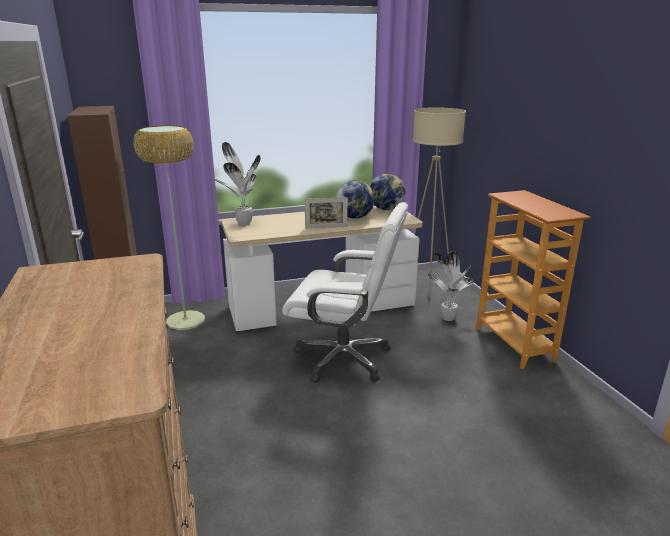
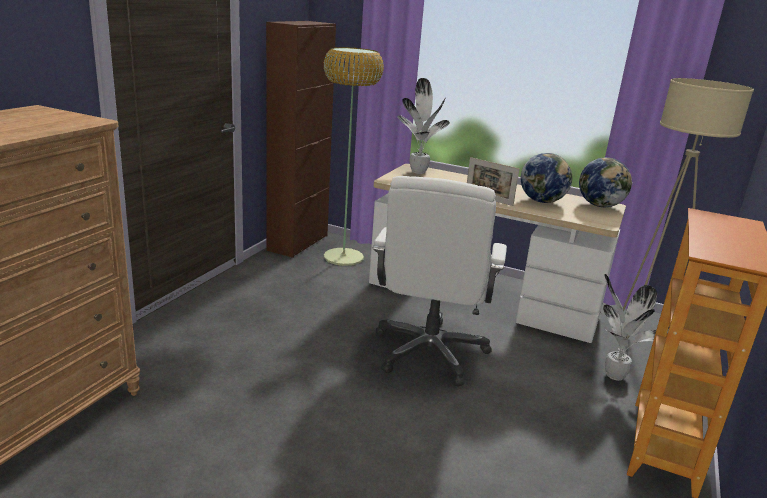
camera: 40 degrees right, 0 degrees up
(344, 358) = (429, 352): white office chair -> white office chair turned 45 degrees clockwise

